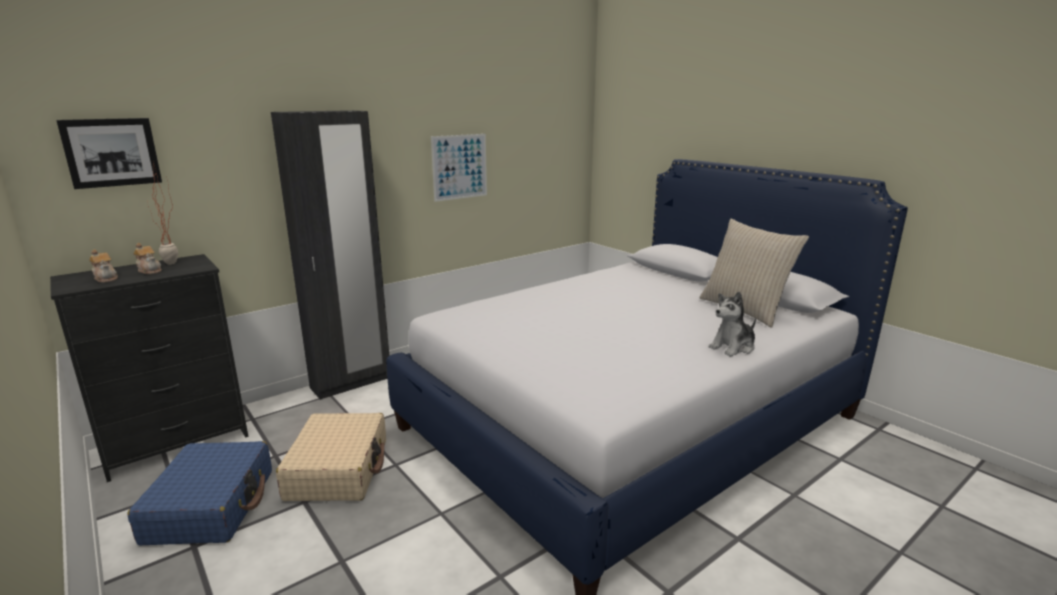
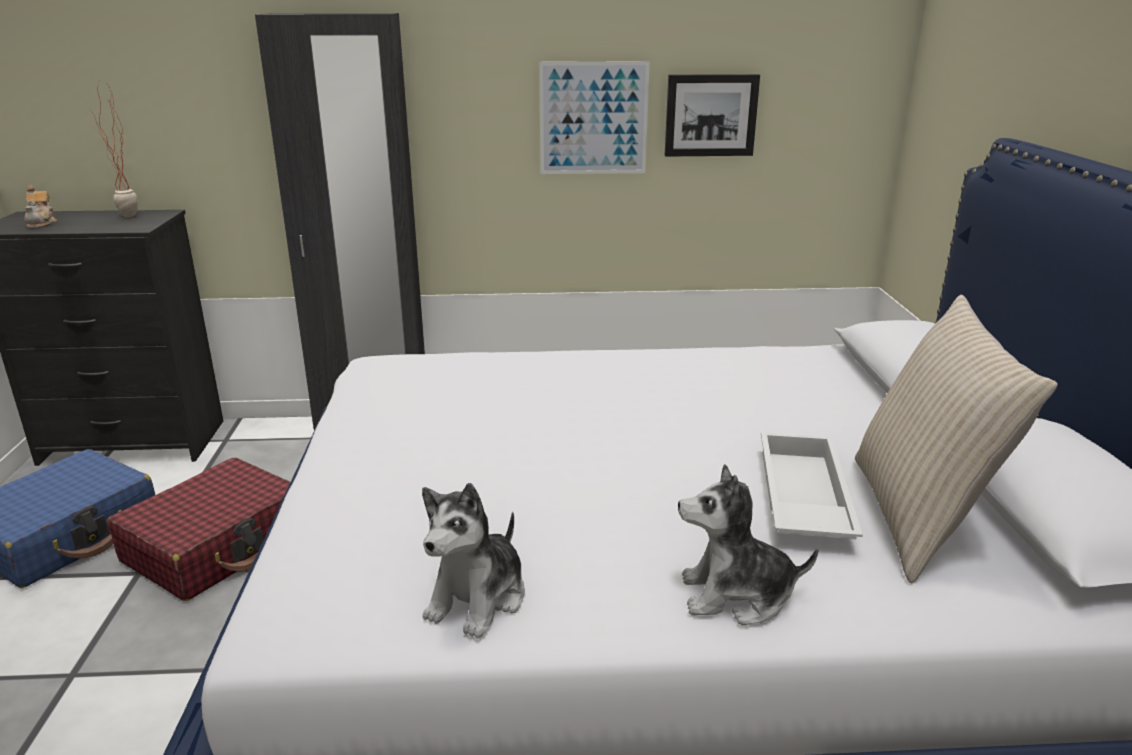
camera: 35 degrees right, 5 degrees up
(111, 152) = (77, 63): picture -> picture (710, 115)
(150, 271) = (93, 221): teapot -> none
(338, 469) = (218, 545): beige suitcase -> red suitcase
(658, 377) = (478, 598): none -> plush toy
(702, 315) = (800, 498): none -> white tray

